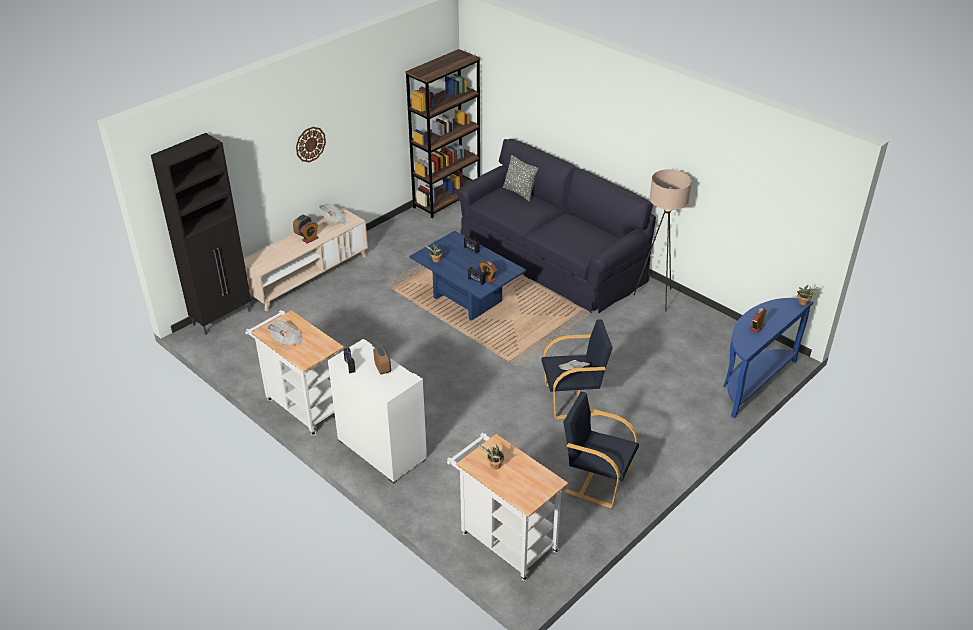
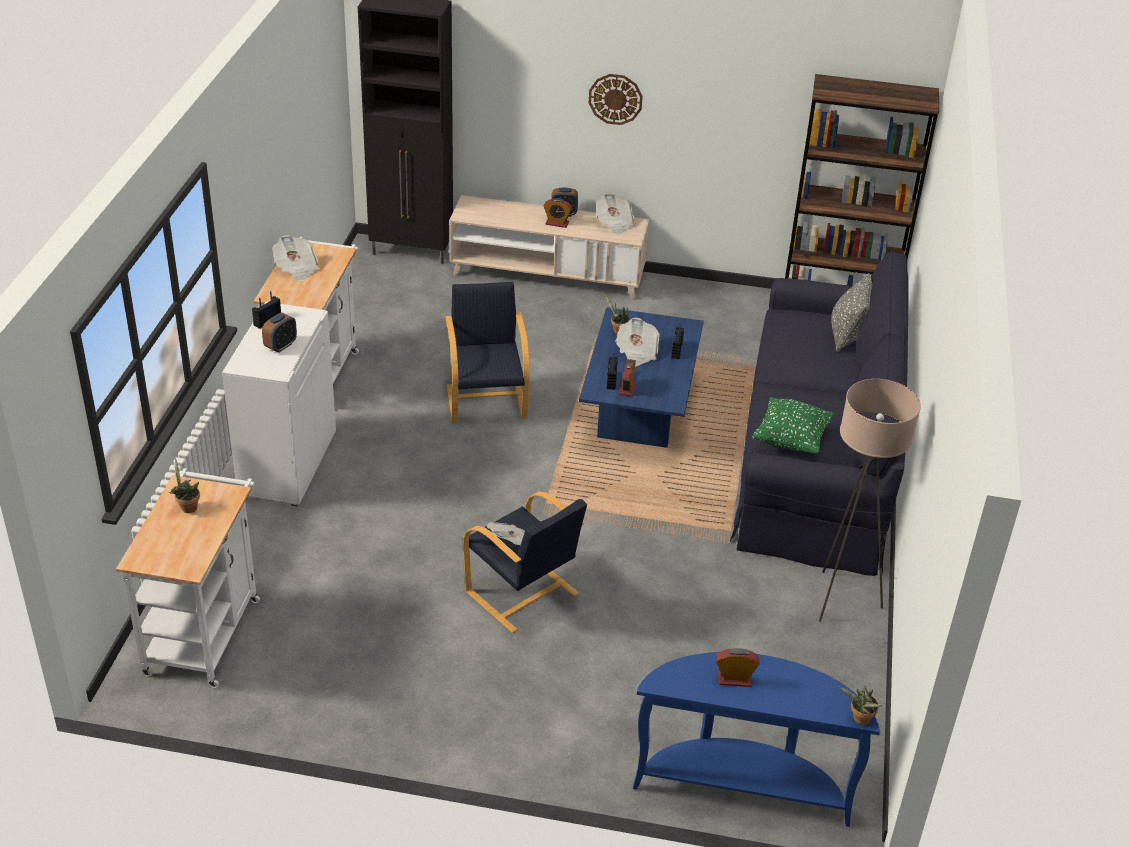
camera: 55 degrees right, 0 degrees up
(461, 262) = (636, 353): none -> newspaper
(585, 244) = (790, 440): none -> green pillow
(597, 479) = (377, 678): black armchair -> black armchair (487, 401)

